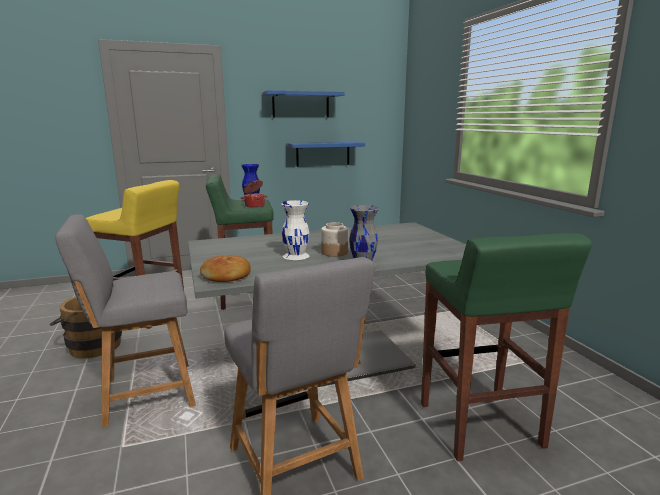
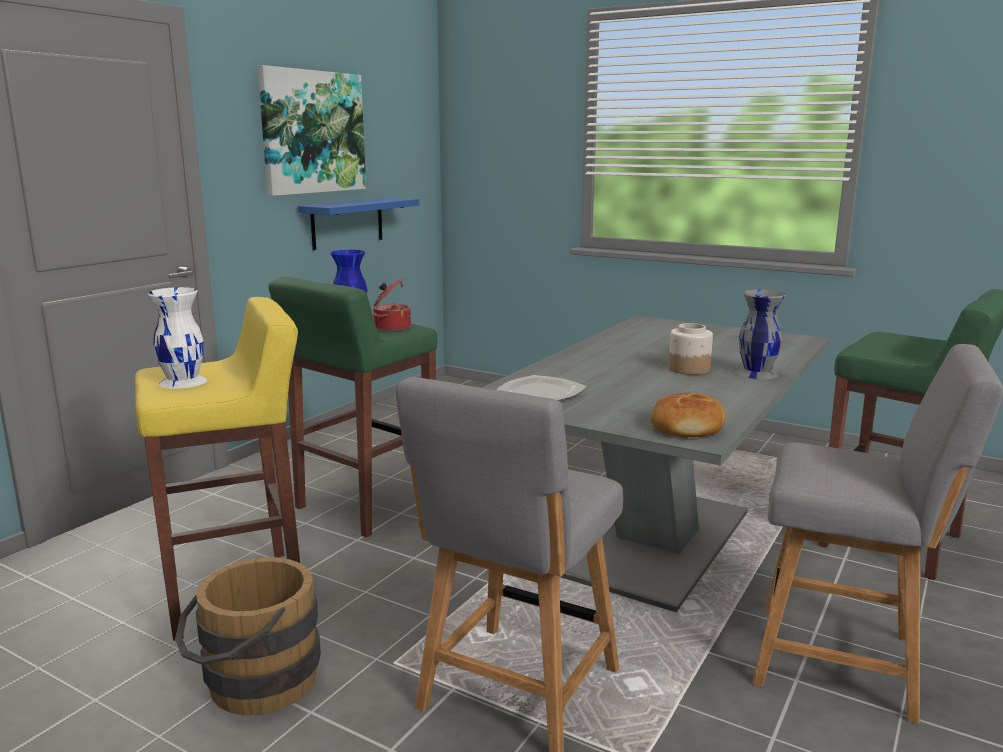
camera: 40 degrees left, 0 degrees up
(229, 246) = (540, 393): none -> plate
(296, 255) = (665, 383): white vase -> white vase (183, 381)
(300, 104) = (313, 132): blue shelf -> picture

